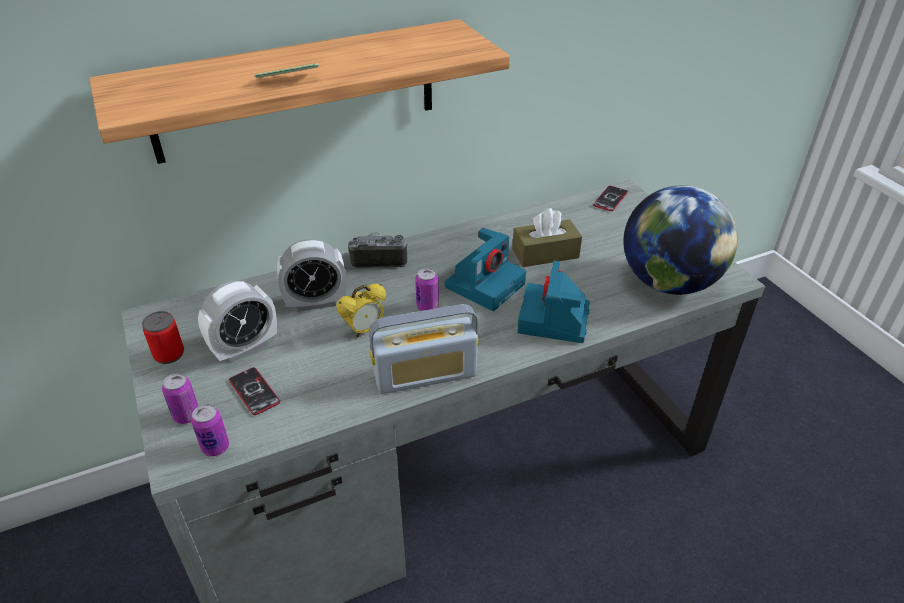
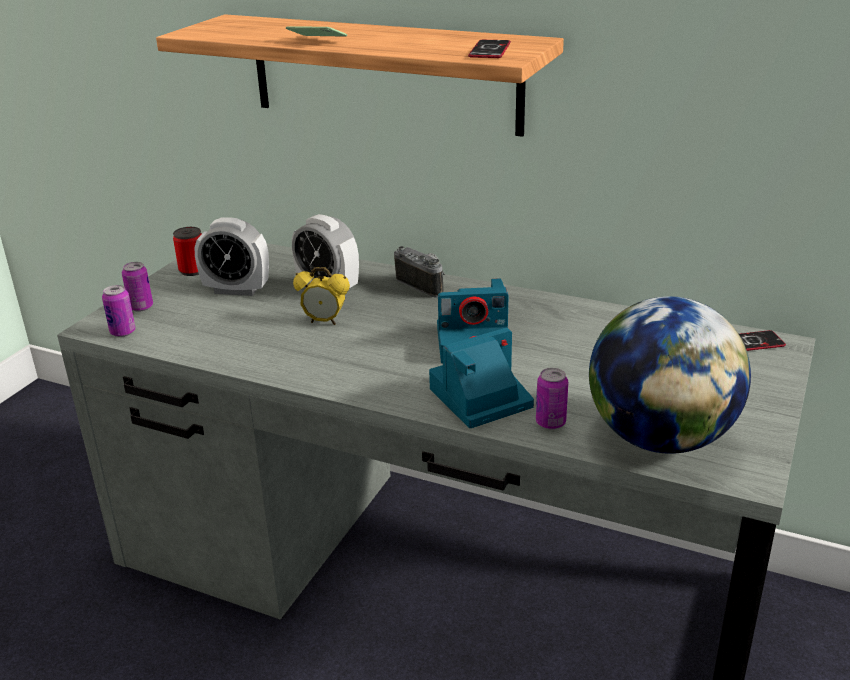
camera: 50 degrees right, 10 degrees down
(254, 391) = (195, 316): phone -> phone (490, 50)
(425, 375) = (308, 372): radio -> none
(427, 307) = (397, 332): can -> can (550, 423)
(545, 253) = (577, 350): brown tissue box -> none

